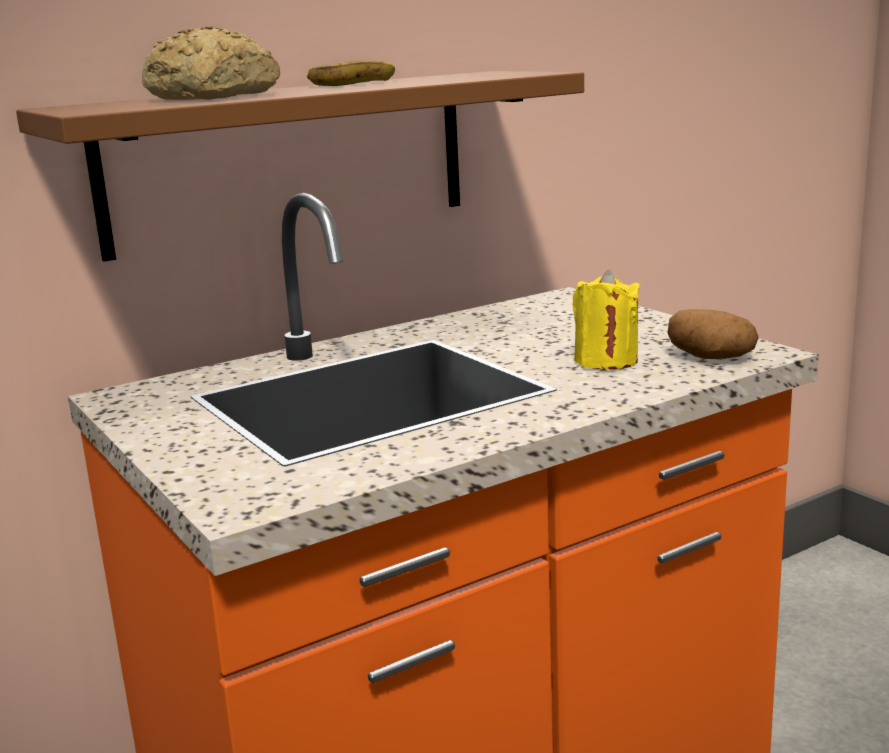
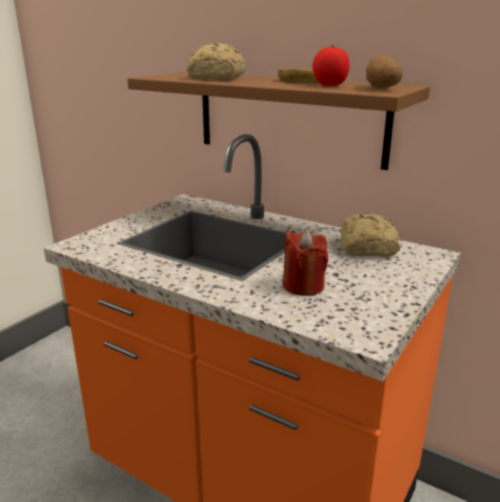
camera: 65 degrees right, 5 degrees up
(438, 79) = (329, 85): none -> tomato
(515, 318) = (367, 249): none -> bread
(606, 361) = (303, 286): yellow candle -> red candle
(710, 358) = (336, 319): potato -> potato (381, 88)

